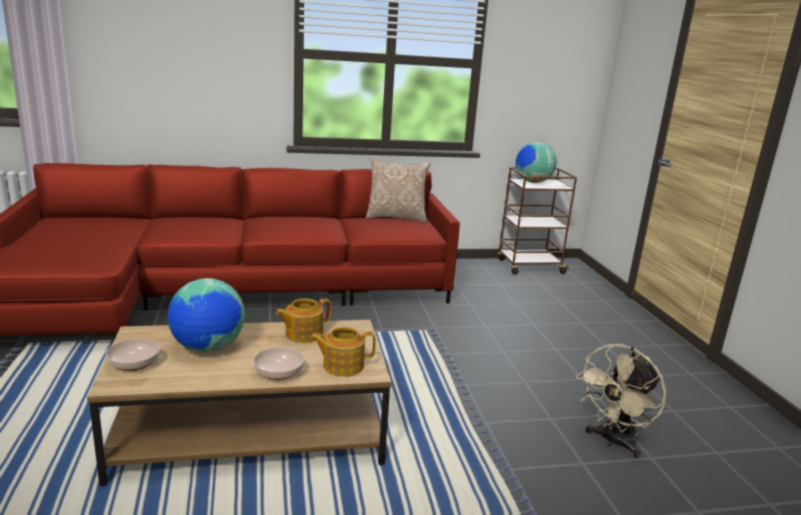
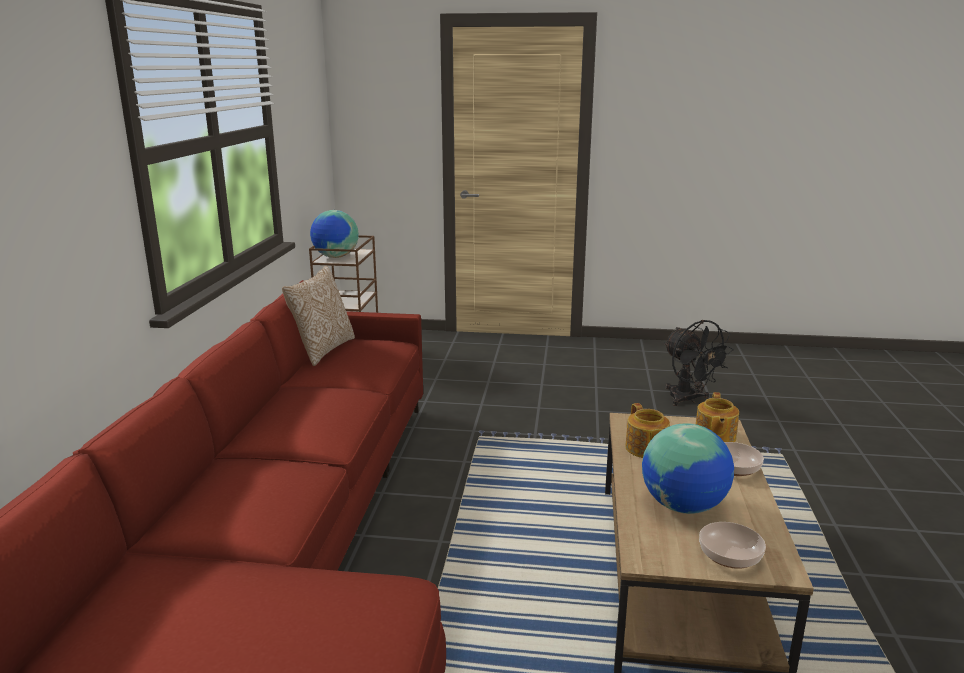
camera: 70 degrees left, 0 degrees up
(613, 442) = (688, 400): beige fan -> black fan

